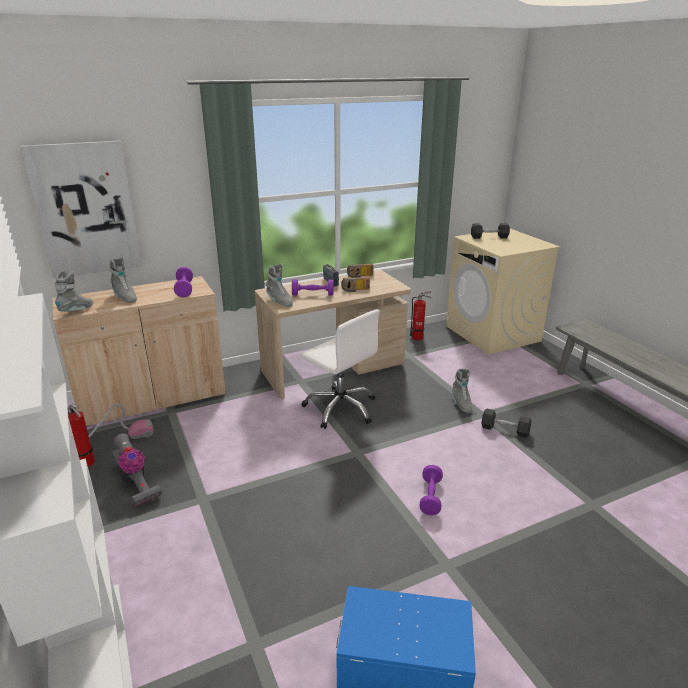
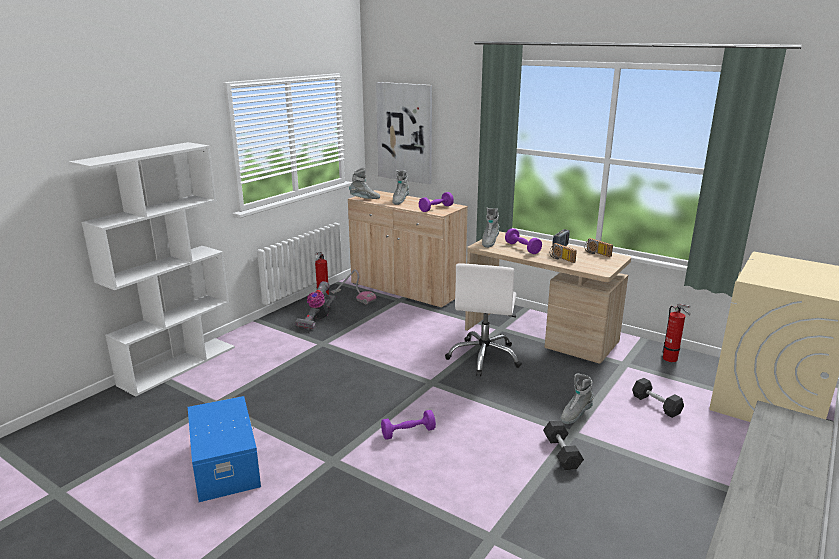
camera: 60 degrees right, 5 degrees down
(489, 237) = (793, 266): grey dumbbell -> grey dumbbell (656, 405)

